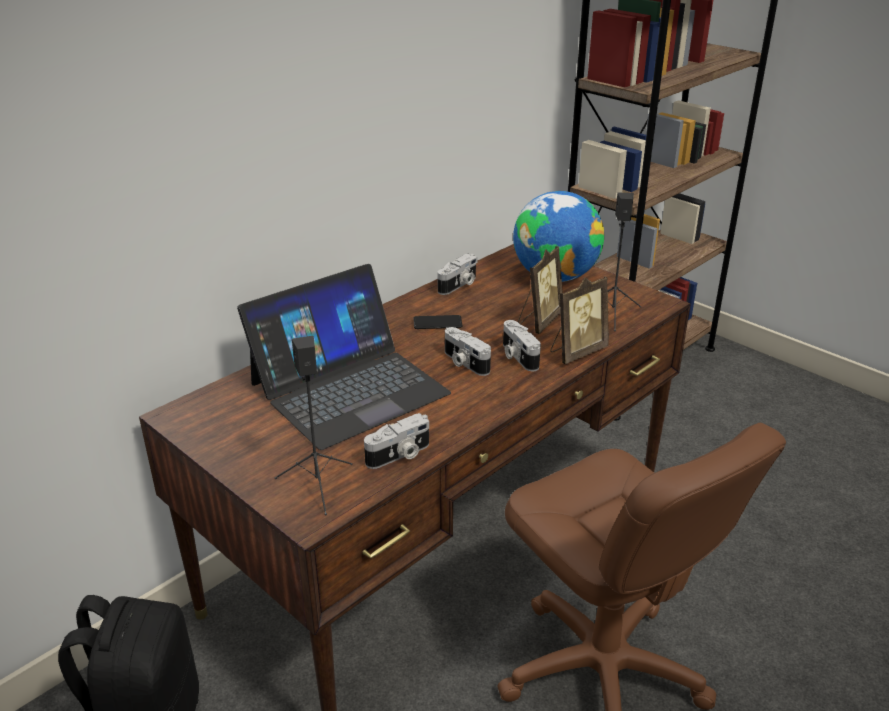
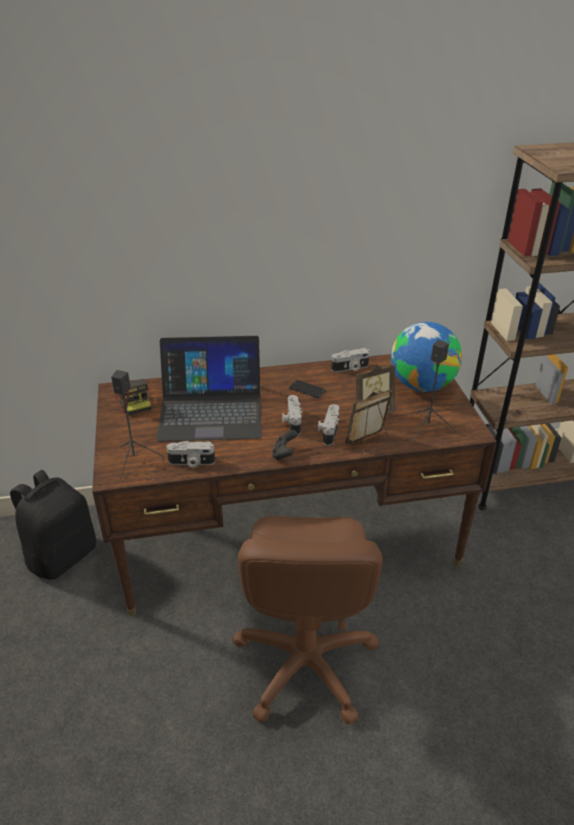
camera: 35 degrees right, 5 degrees up
(227, 417) = (135, 401): none -> camera
(500, 399) = (284, 454): none -> black game controller
(576, 352) = (369, 444): picture frame -> picture frame turned 150 degrees clockwise

